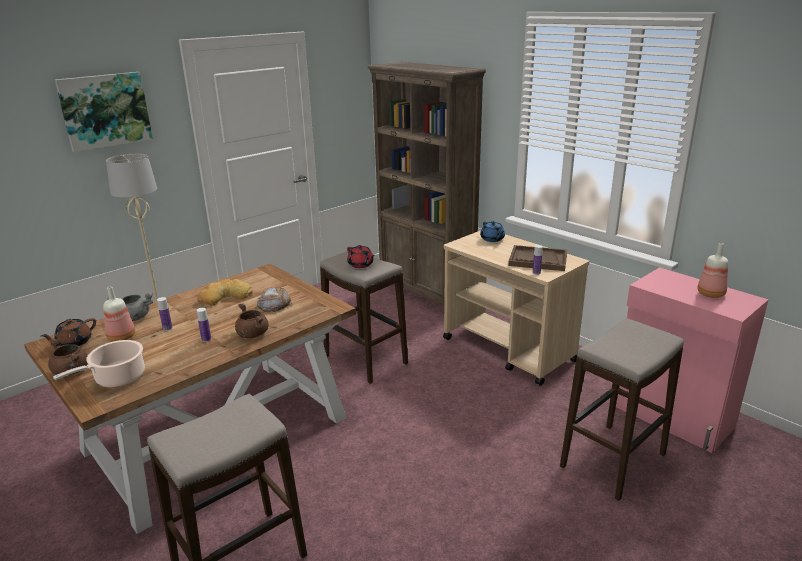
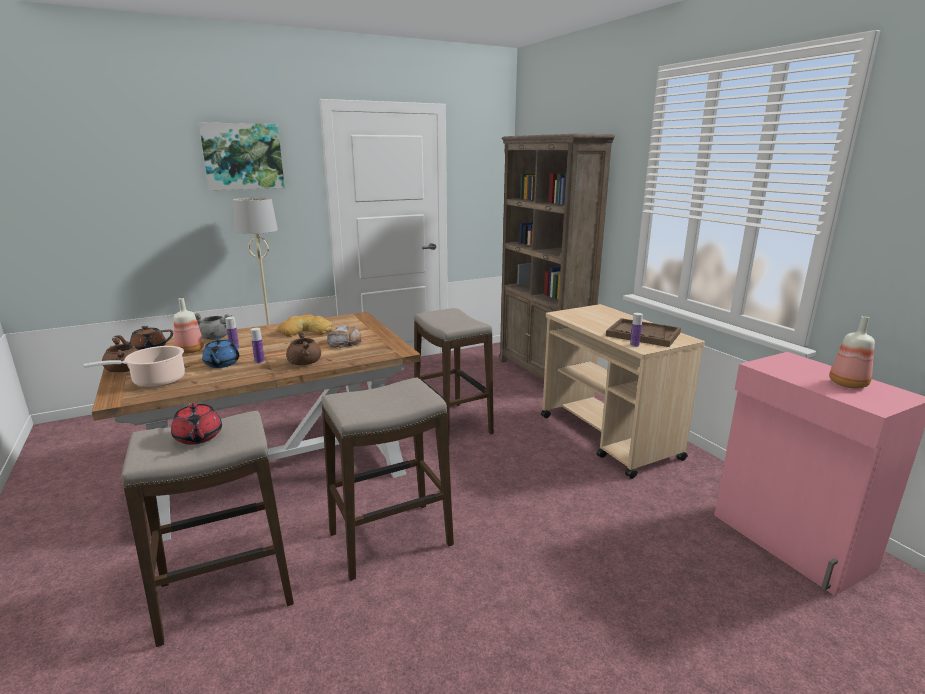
camera: 15 degrees right, 5 degrees down
(361, 265) = (451, 320): red teapot -> red teapot (198, 437)
(492, 239) = (601, 313): blue teapot -> blue teapot (221, 364)
(613, 461) = (693, 578): stool -> stool (391, 540)

